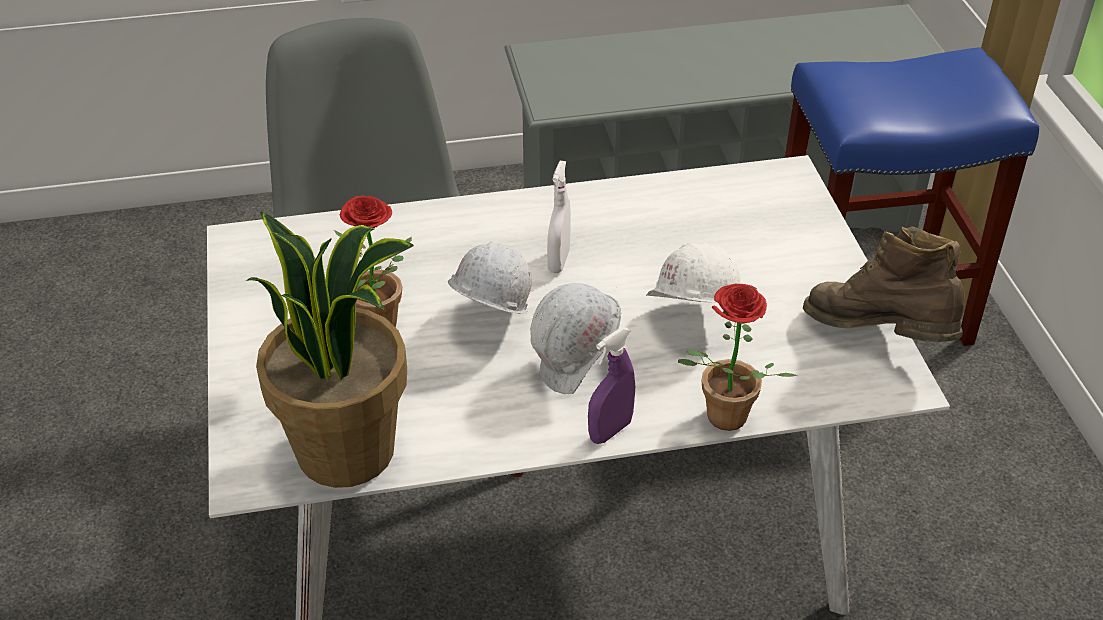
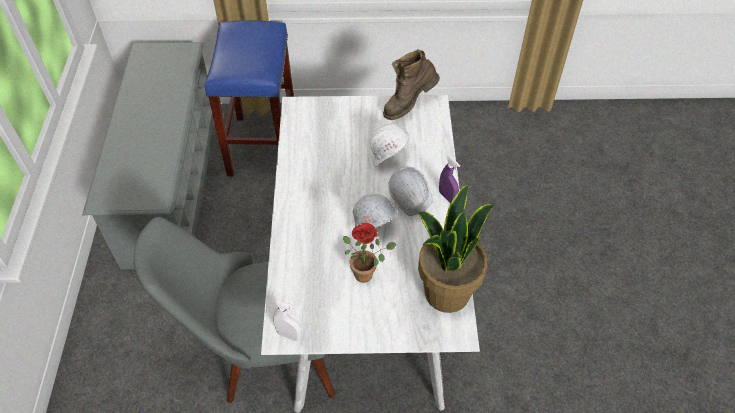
camera: 80 degrees left, 10 degrees up
(558, 261) = (334, 198): white spray bottle -> white spray bottle (289, 335)
(721, 421) = (447, 161): potted plant -> none

